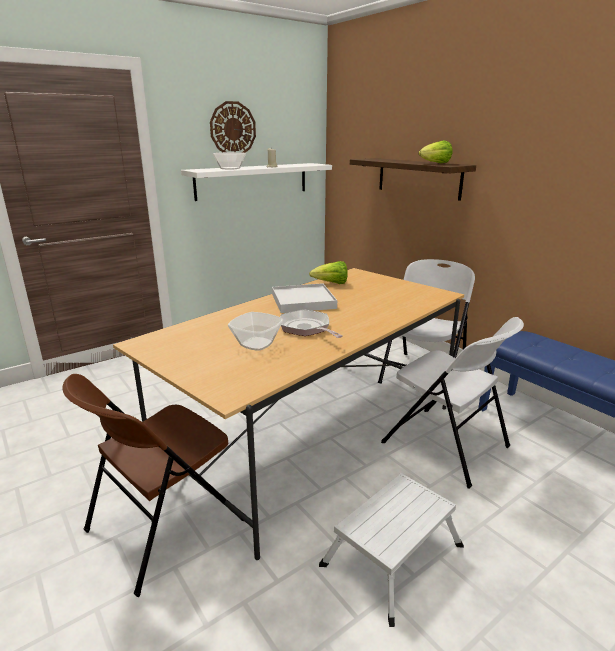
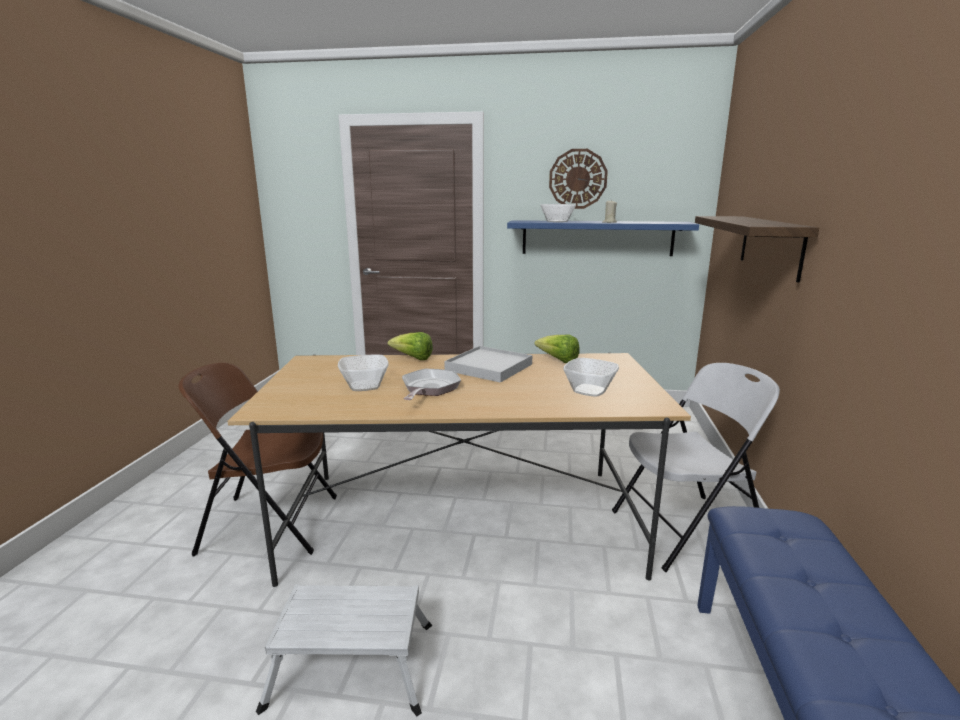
camera: 45 degrees right, 5 degrees down
(252, 181) = (597, 238): white shelf -> blue shelf
(393, 296) = (589, 390): none -> bowl
(435, 163) = (763, 223): lettuce -> lettuce (413, 358)
(445, 445) = (578, 614): white chair -> none

